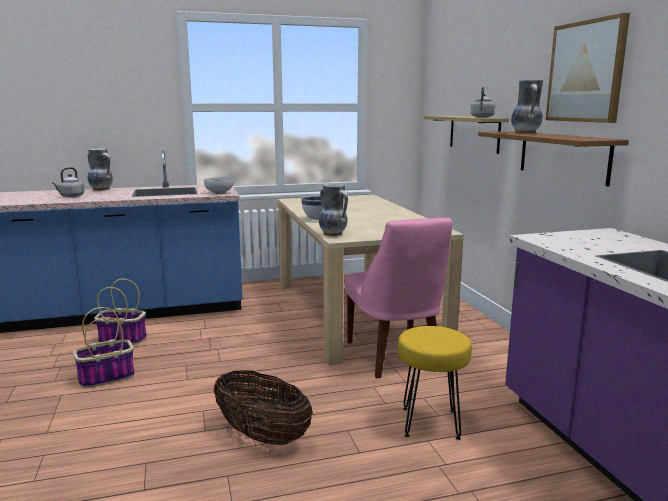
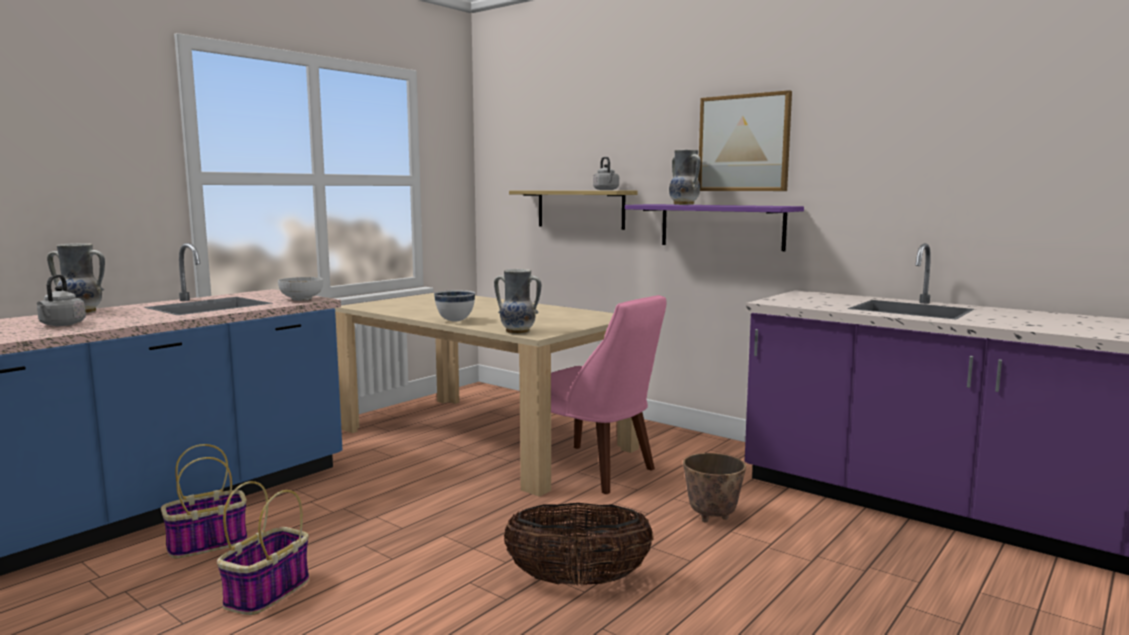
camera: 35 degrees left, 5 degrees down
(431, 423) = (712, 516): yellow stool -> planter
(562, 156) = (721, 226): brown shelf -> purple shelf

